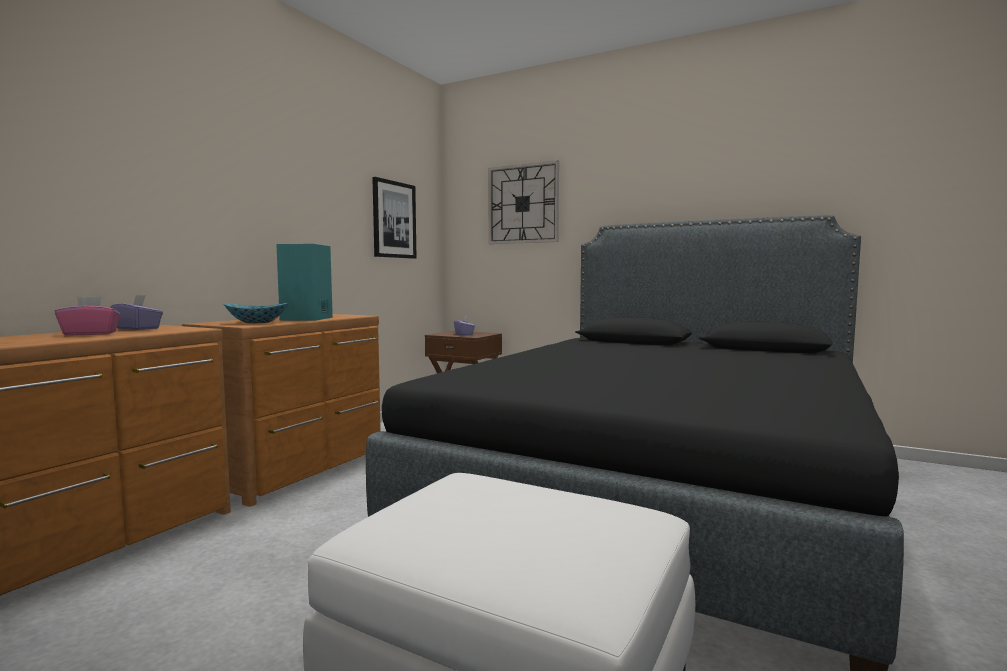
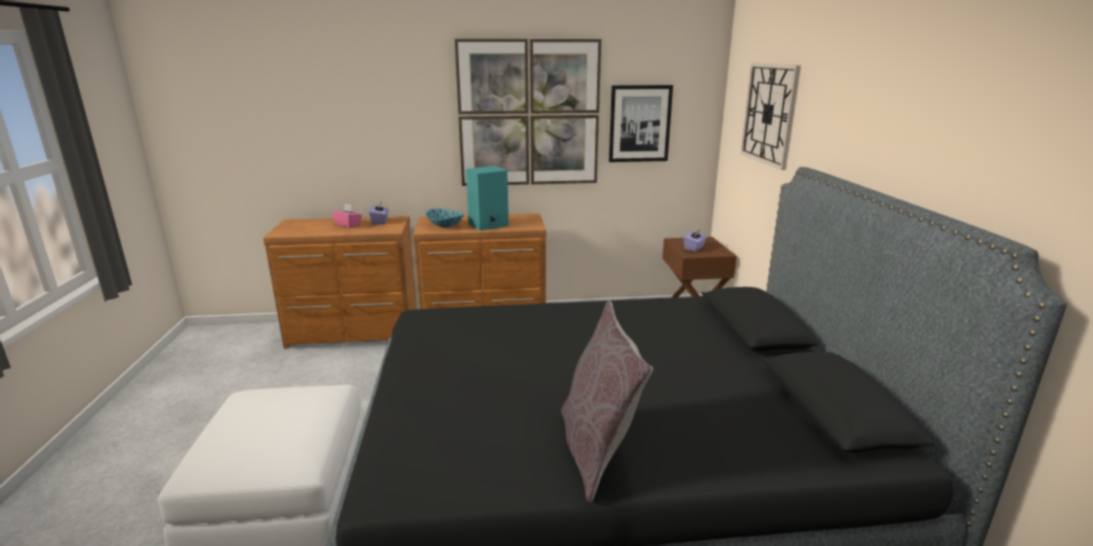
camera: 55 degrees right, 15 degrees up
(305, 194) = (529, 114): none -> picture
(791, 378) = (597, 450): none -> grey pillow

